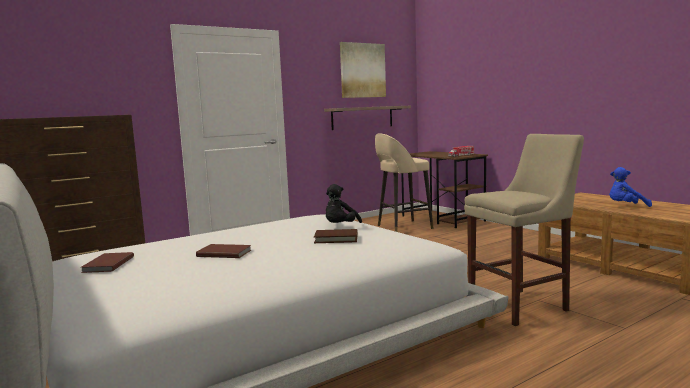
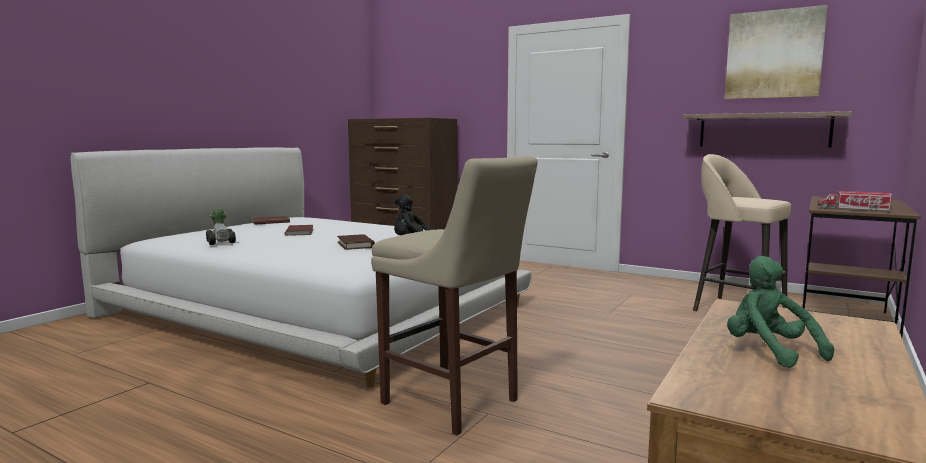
camera: 65 degrees right, 0 degrees up
(234, 282) = (221, 242): none -> toy car
(626, 206) = (769, 351): blue plush toy -> green plush toy

